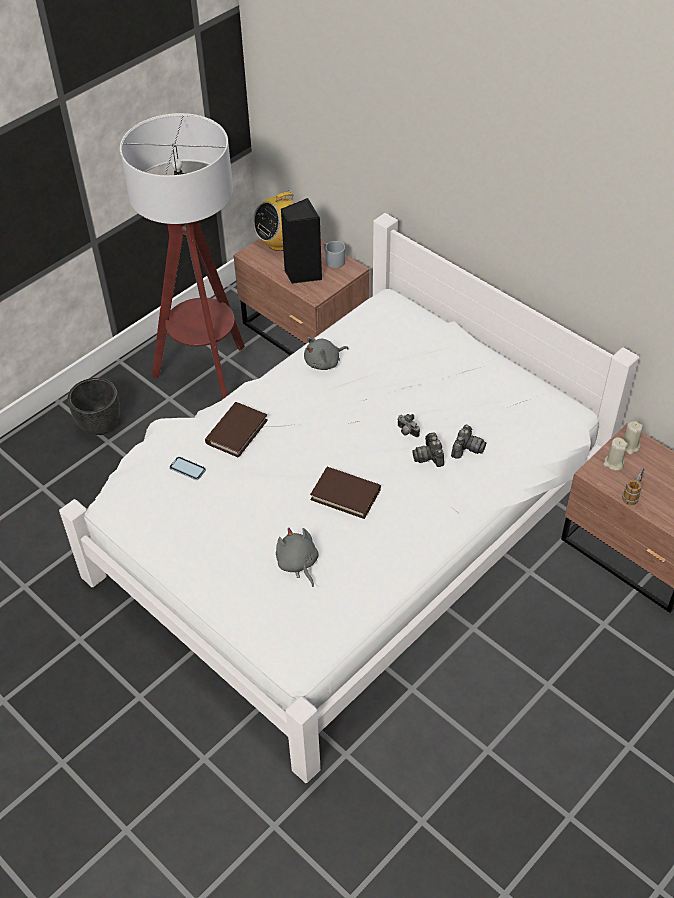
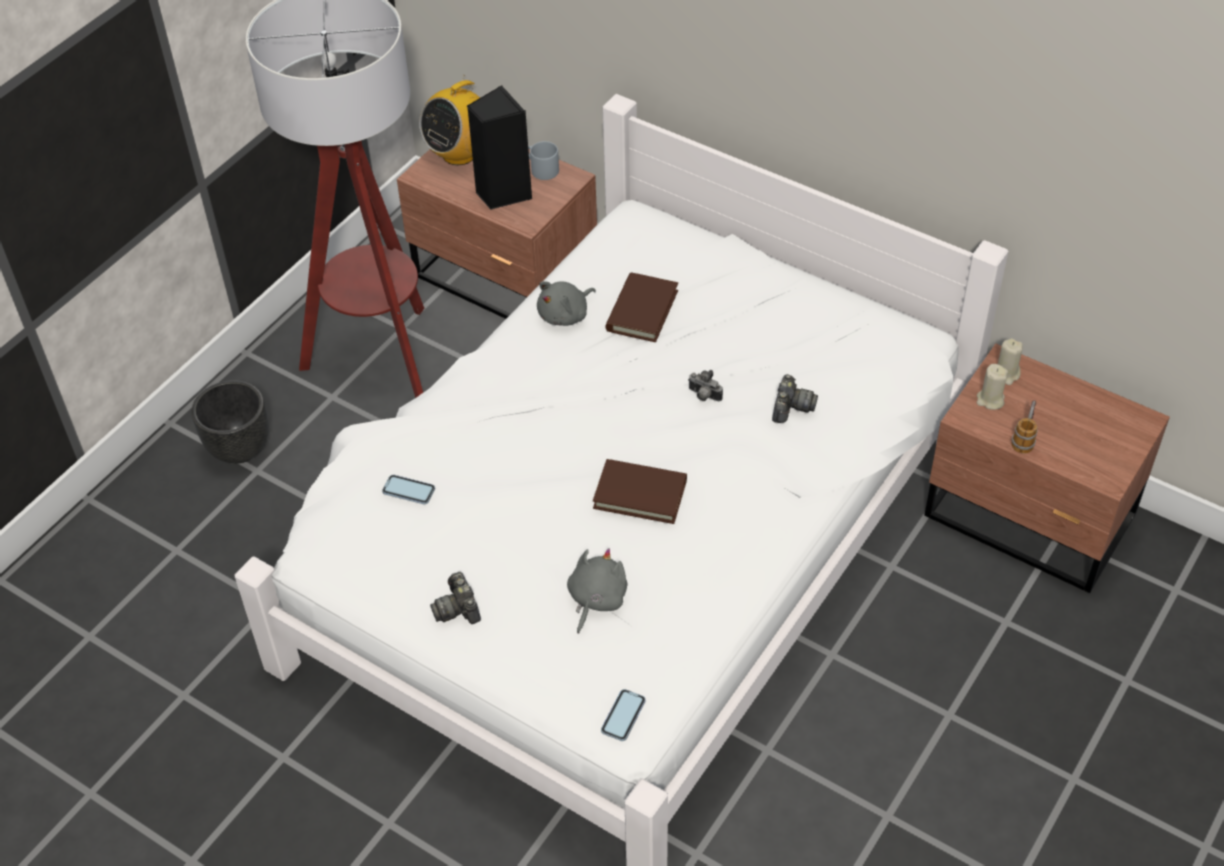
camera: 10 degrees left, 0 degrees up
(236, 432) = (466, 428): brown book -> brown book (642, 311)
(297, 649) = (623, 716): none -> phone
(298, 564) = (596, 599): grey plush toy -> grey plush toy turned 60 degrees clockwise
(429, 456) = (743, 425): camera -> camera (458, 608)

